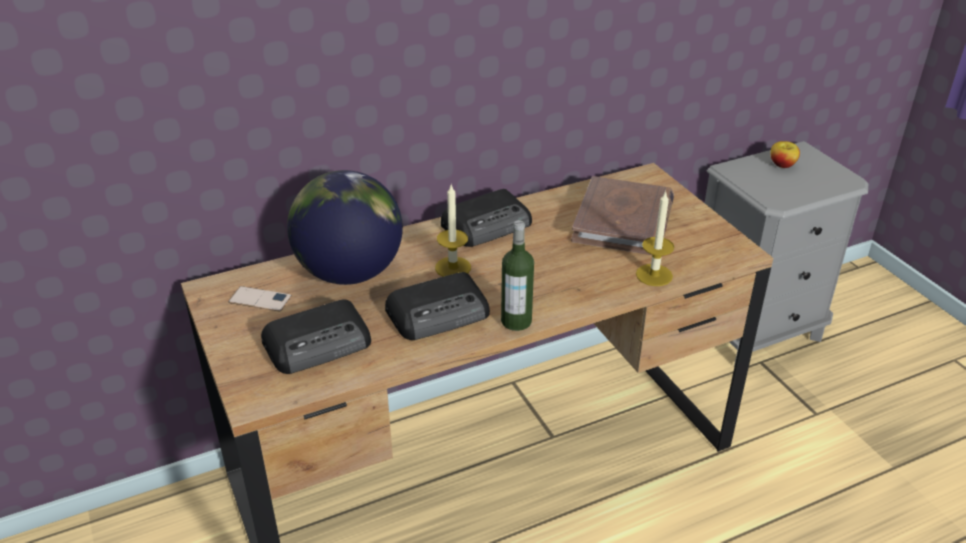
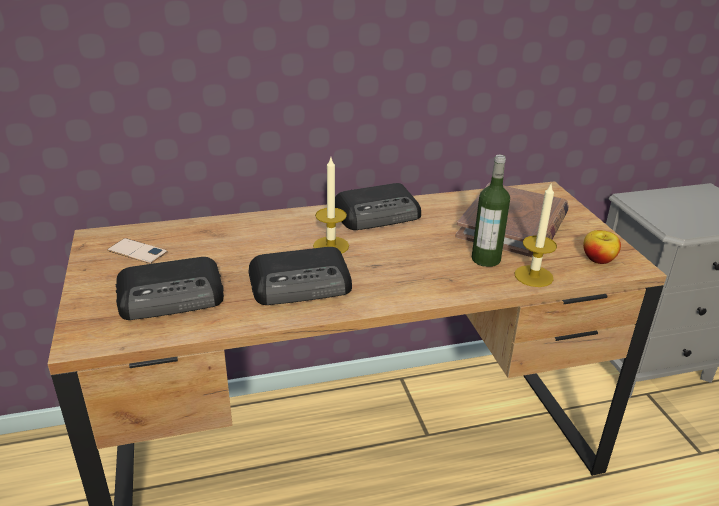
camera: 10 degrees right, 5 degrees down
(349, 272) = (231, 239): globe -> none
(516, 321) = (377, 301): bottle -> bottle (486, 259)
(782, 165) = (686, 200): apple -> apple (598, 259)

